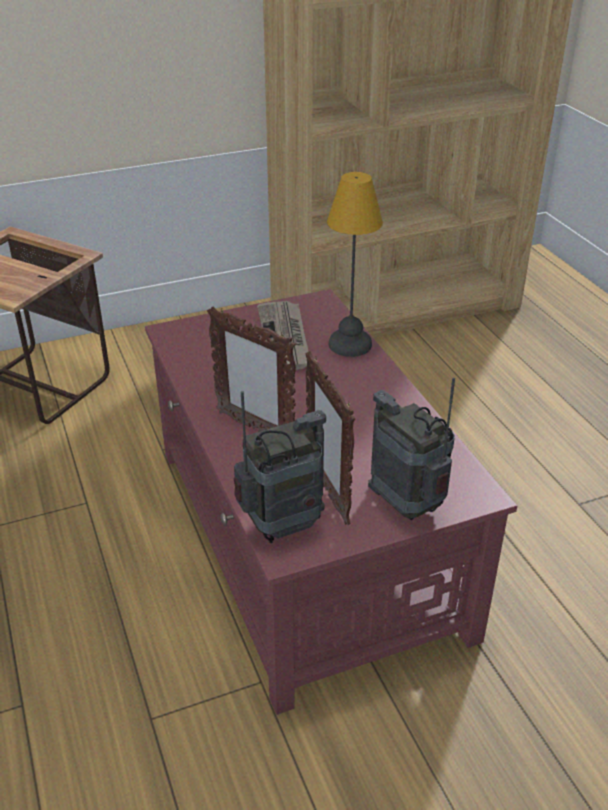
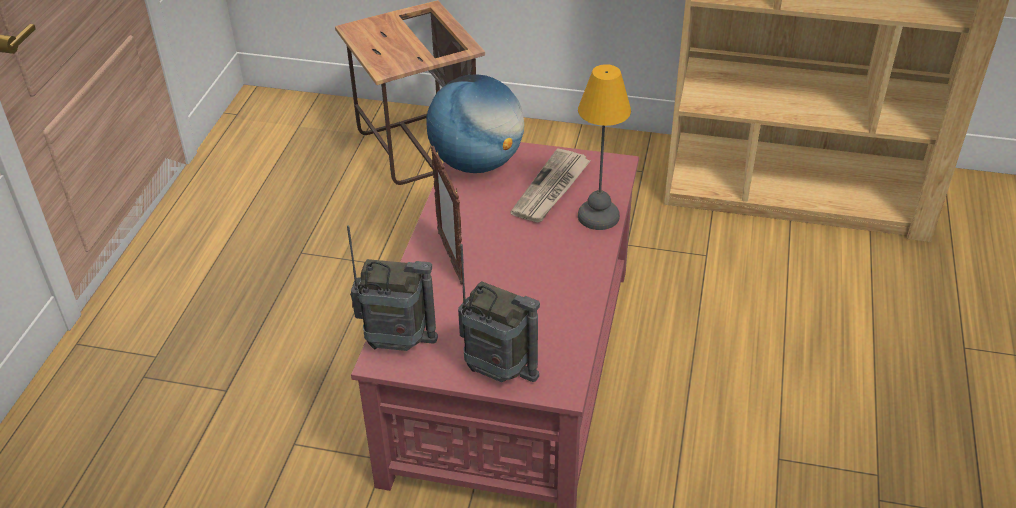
camera: 35 degrees right, 5 degrees up
(192, 342) = (477, 163): none -> globe
(327, 491) = (453, 330): picture frame -> none
(407, 506) = (497, 371): radio -> radio turned 120 degrees clockwise

